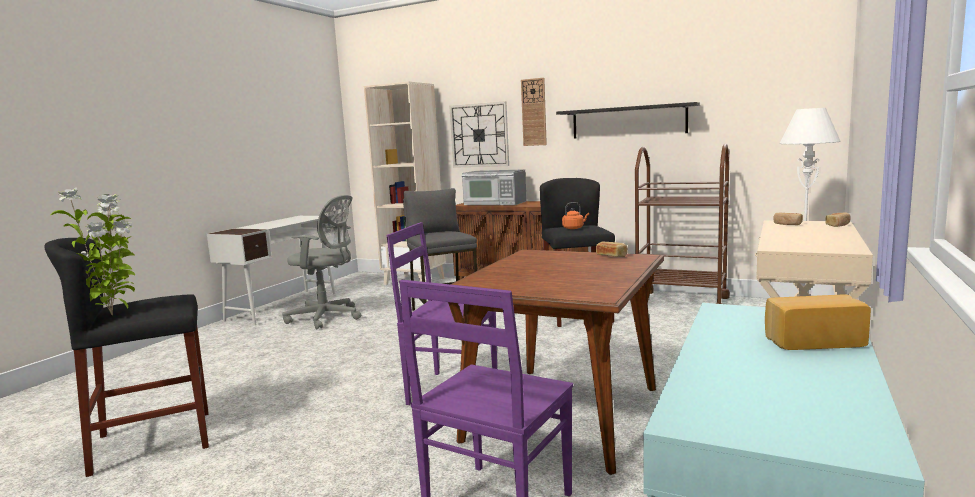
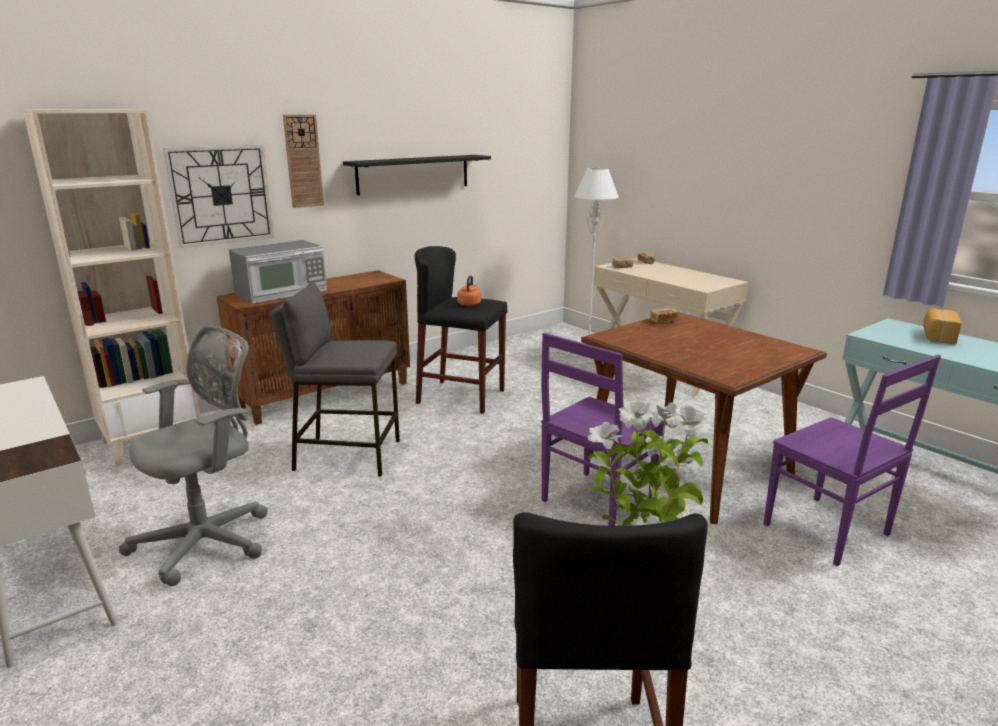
camera: 65 degrees left, 10 degrees up
(681, 302) = (490, 355): brown cart -> none

